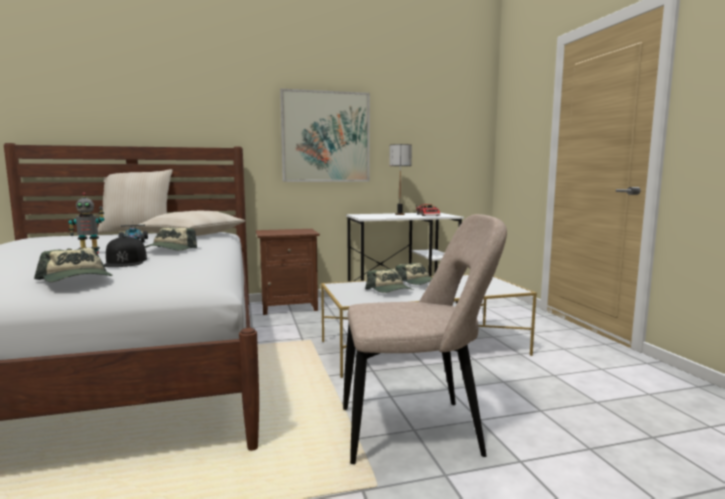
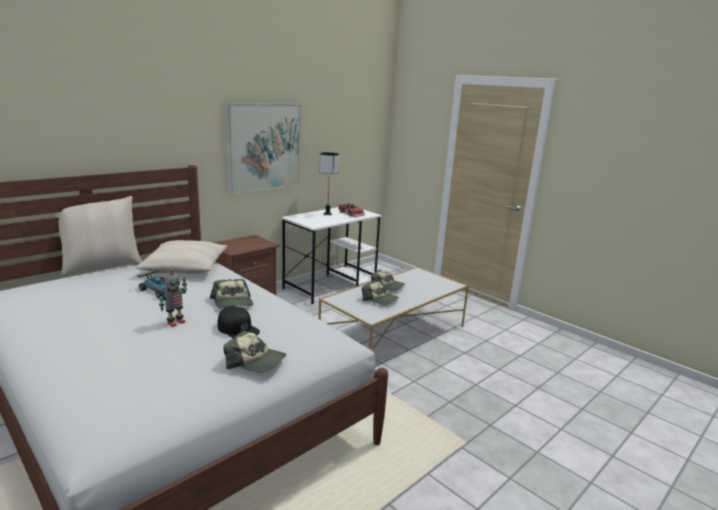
camera: 30 degrees left, 10 degrees up
(416, 431) = (452, 402): beige chair -> none

